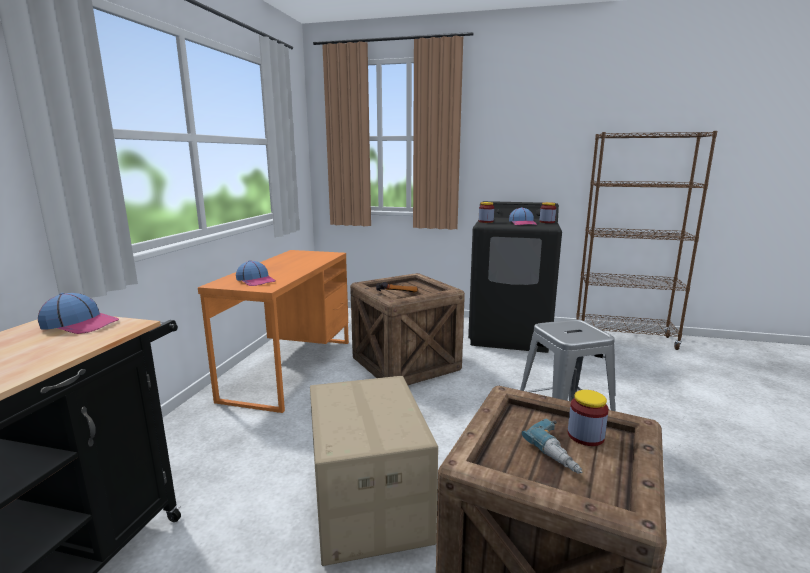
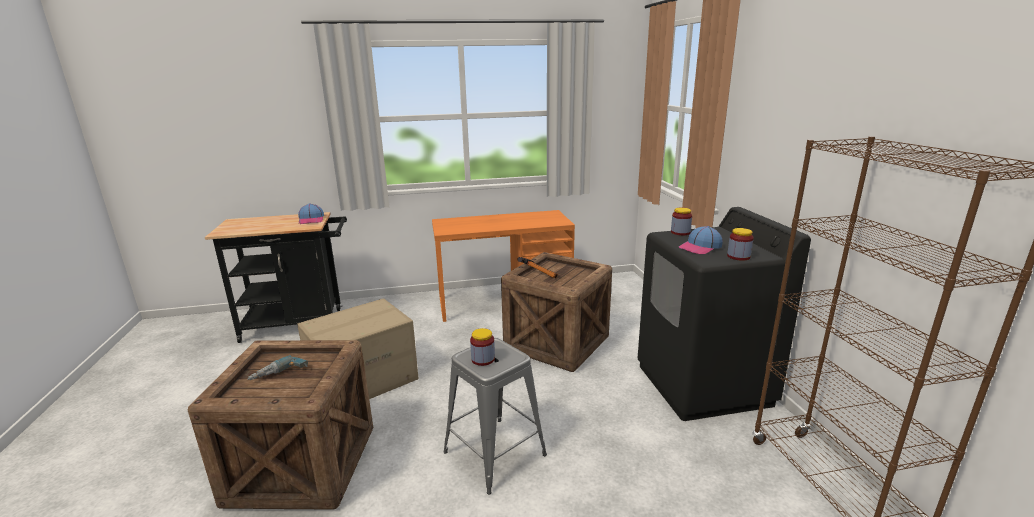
camera: 65 degrees right, 5 degrees up
(256, 281) = (457, 225): cap -> none
(585, 436) = (301, 383): jar -> jar (483, 359)

